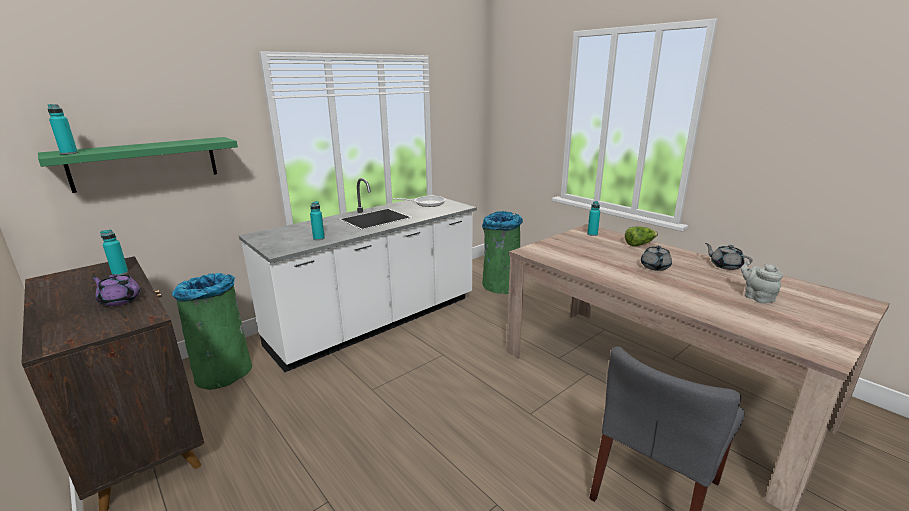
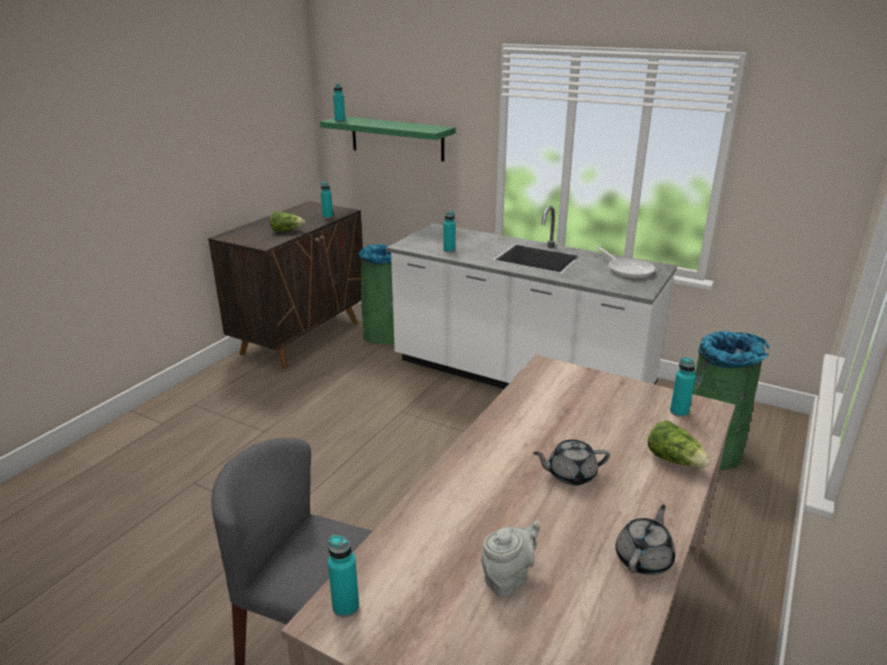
camera: 70 degrees right, 5 degrees up
(120, 300) = (286, 230): purple teapot -> lettuce
(811, 348) = (345, 607): none -> turquoise bottle

